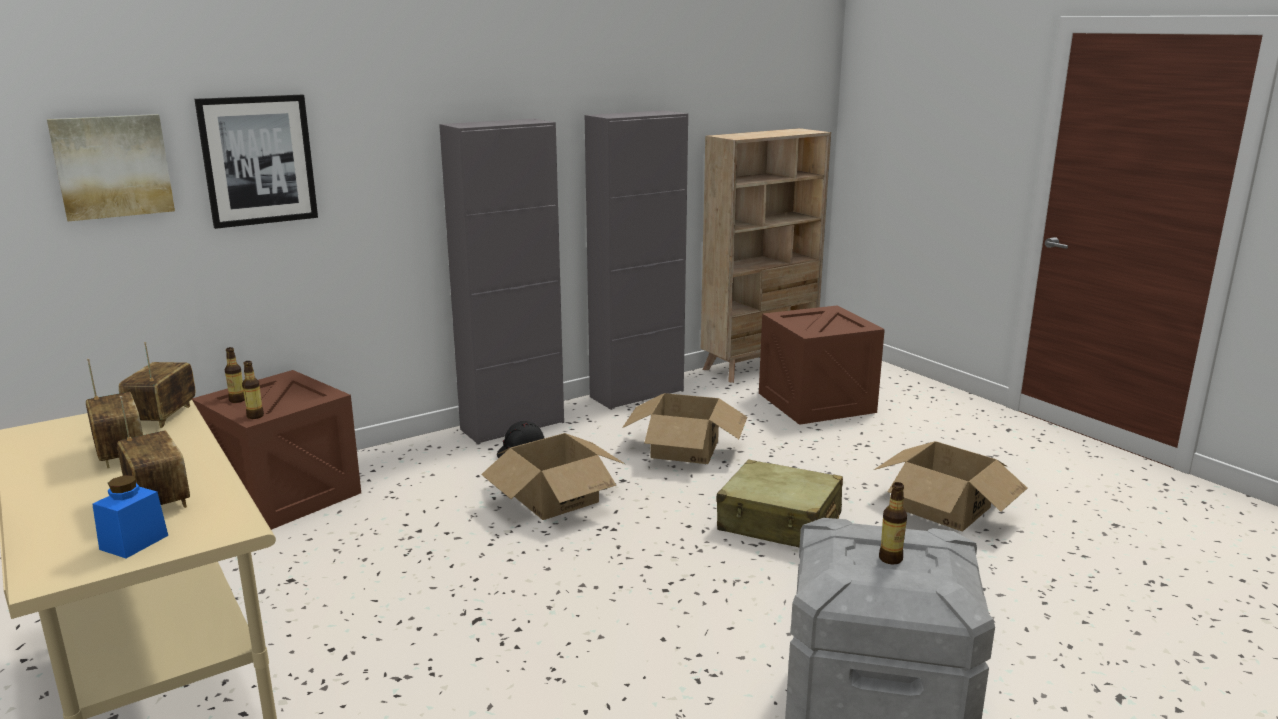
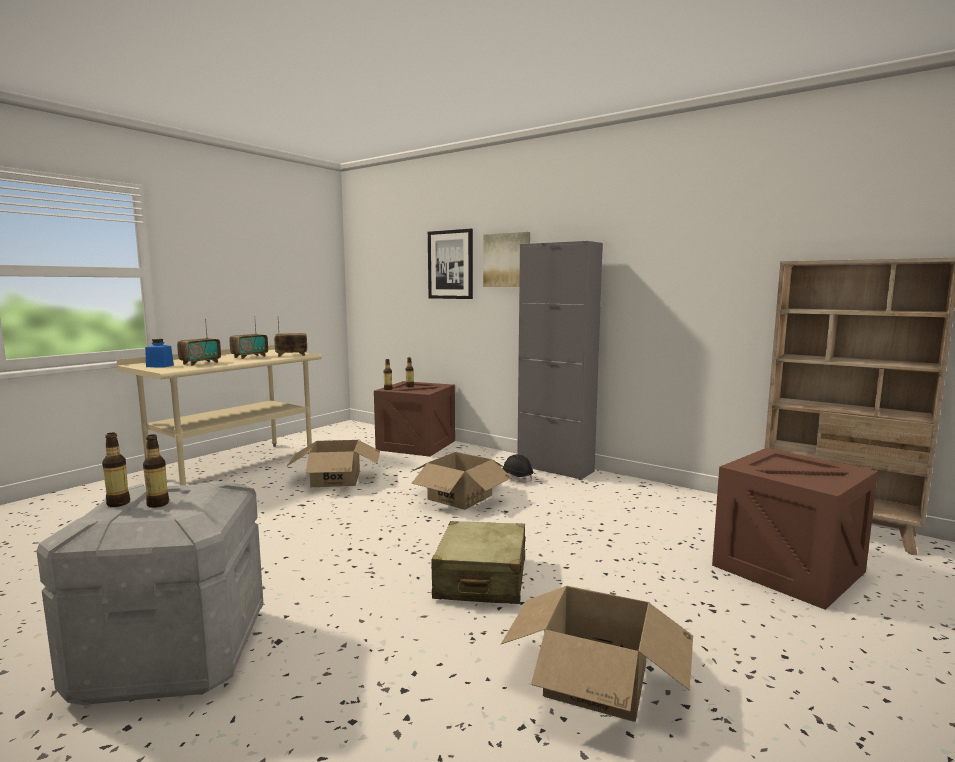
camera: 70 degrees right, 10 degrees down
(112, 166) = (400, 263): picture -> picture (507, 260)
(637, 394) = (669, 492): grey cabinet -> none
(685, 448) = (586, 523): cardboard box -> cardboard box (336, 479)
(899, 576) = (118, 503): none -> bottle

